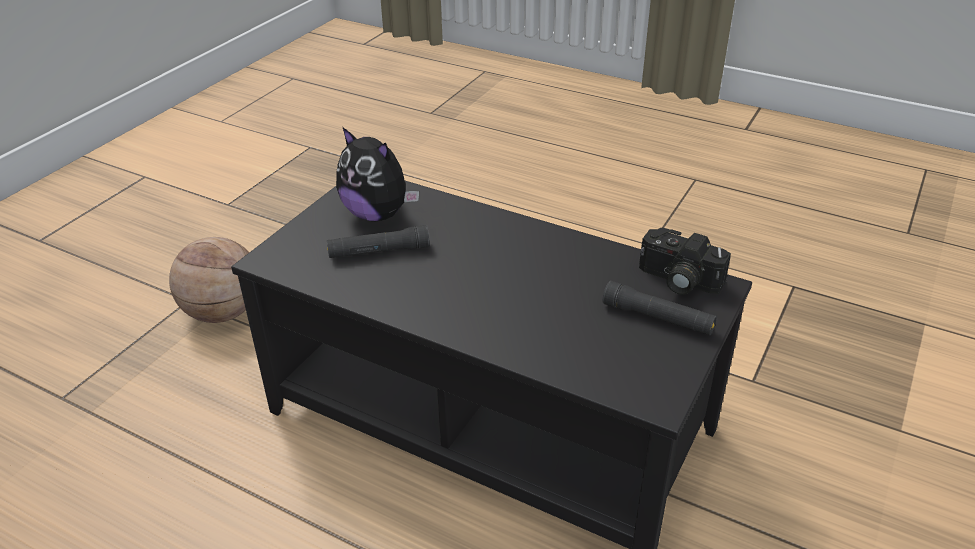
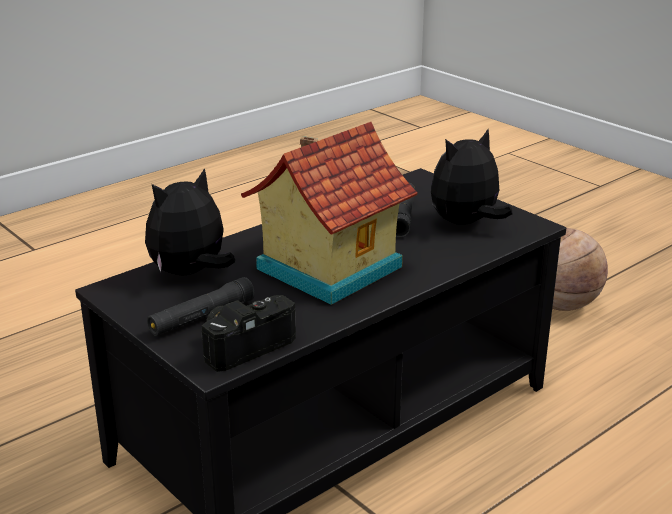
camera: 110 degrees right, 10 degrees down
(515, 272) = (326, 267): none -> toy house
(585, 355) = (190, 273): none -> plush toy

